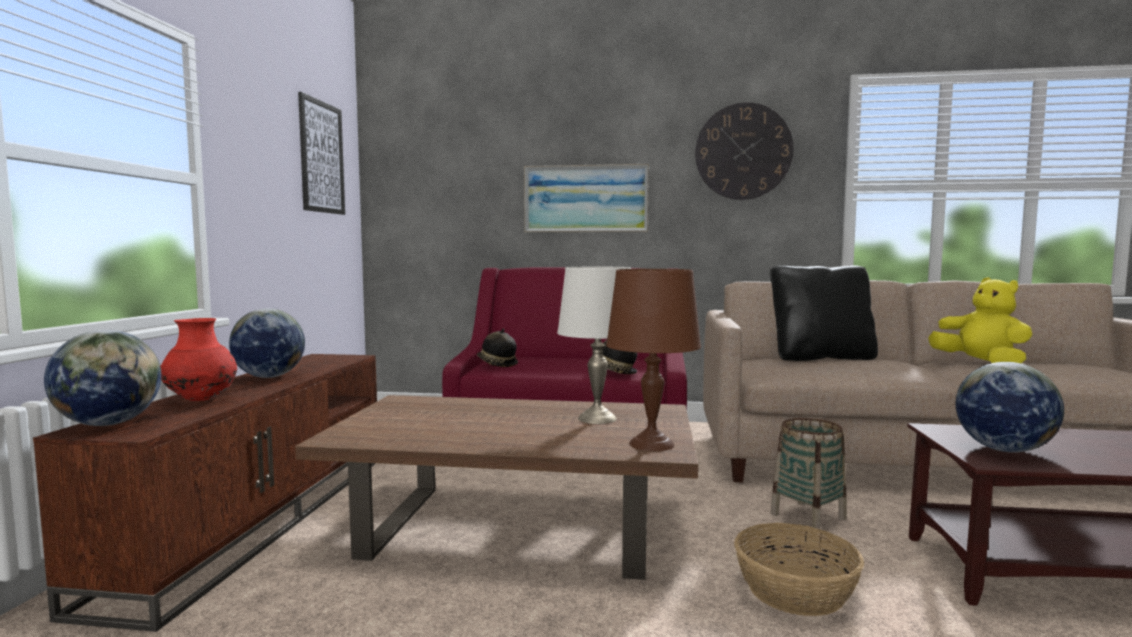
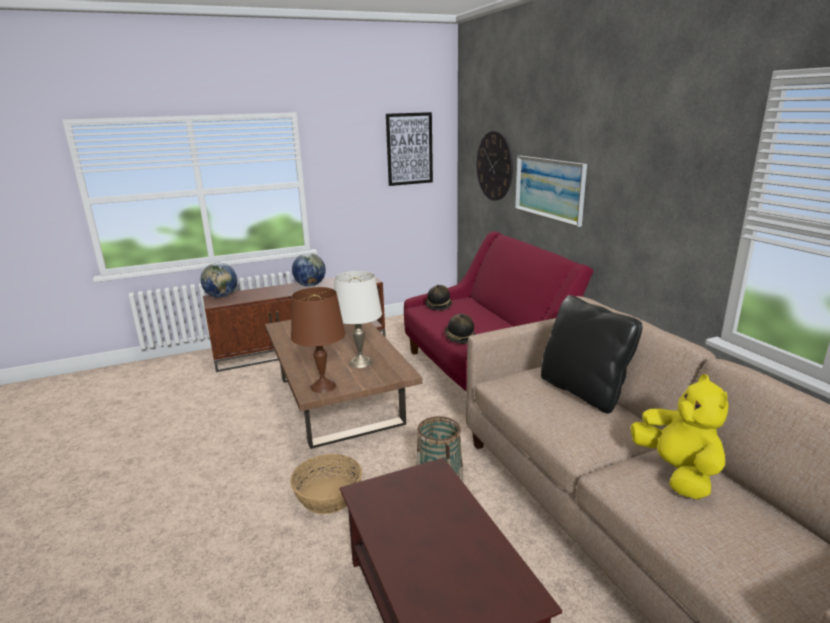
camera: 60 degrees right, 15 degrees up
(201, 400) = (262, 293): red vase -> none
(743, 151) = (655, 160): wall clock -> wall clock (494, 166)
(981, 364) = (677, 472): yellow plush toy -> yellow plush toy turned 45 degrees counterclockwise
(1003, 450) = (396, 498): globe -> none

